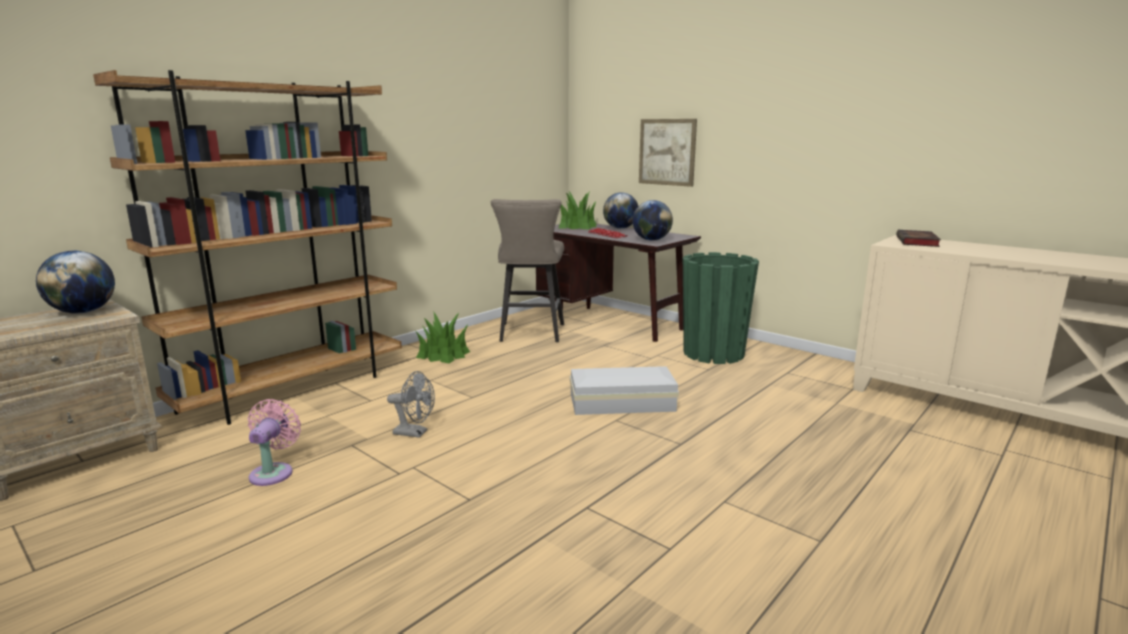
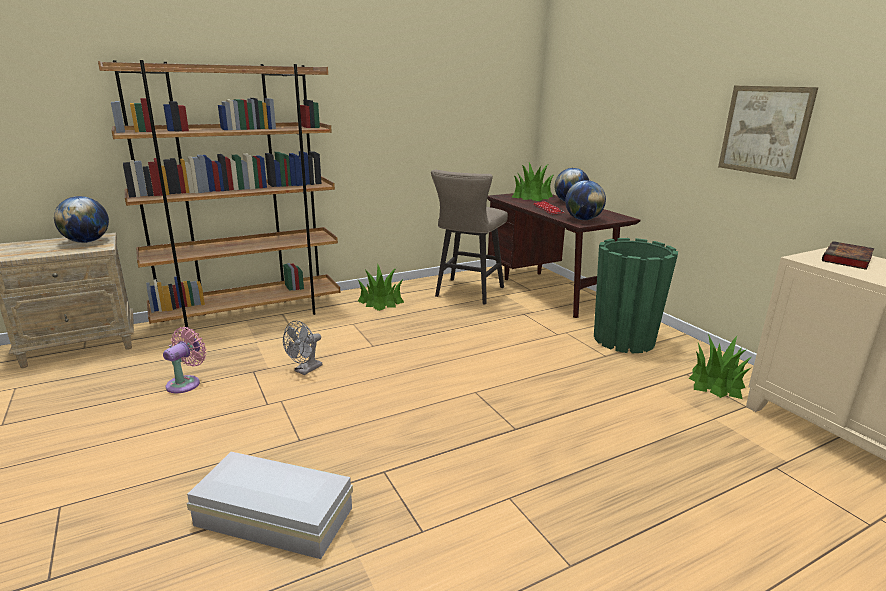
camera: 20 degrees right, 5 degrees up
(415, 433) = (305, 370): grey fan -> grey fan turned 90 degrees clockwise
(623, 403) = (495, 376): white storage box -> white storage box (275, 518)
(667, 152) = (620, 131): picture -> picture (764, 130)
(816, 375) = (716, 383): none -> potted plant

